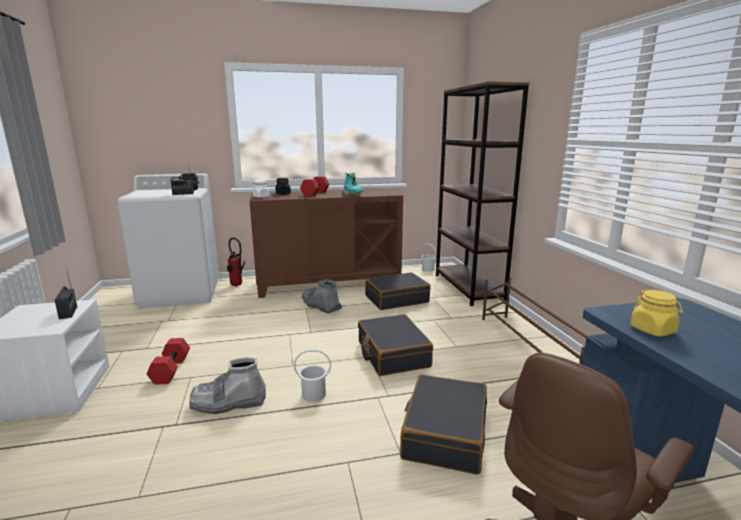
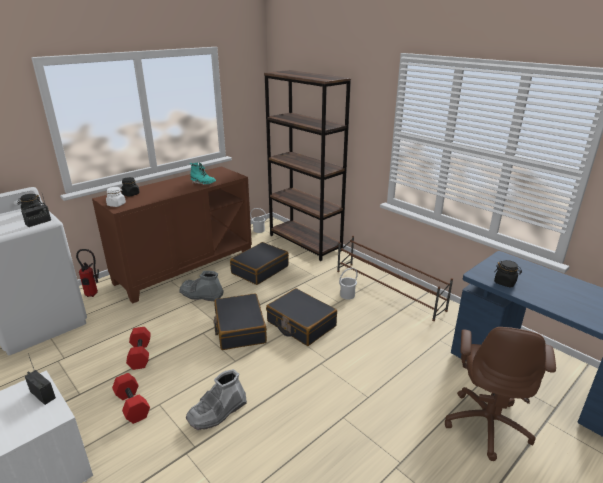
camera: 30 degrees left, 10 degrees up
(313, 394) = (275, 379): white bucket -> white bucket (347, 295)
(315, 193) = (163, 188): red dumbbell -> red dumbbell (139, 354)
(444, 434) = (382, 373): black suitcase -> black suitcase (239, 329)
(652, 330) = (505, 282): yellow jar -> black jar

